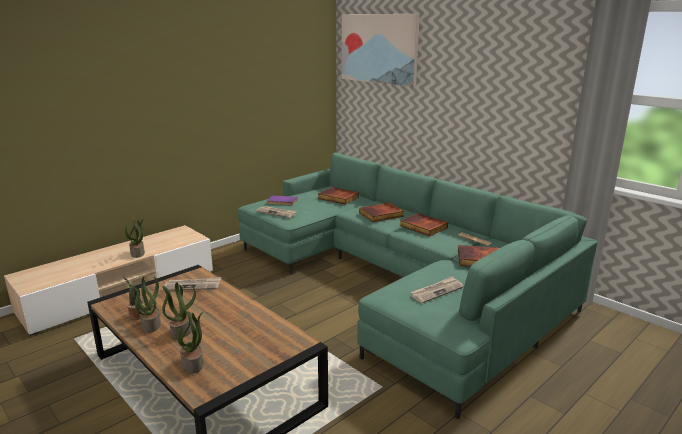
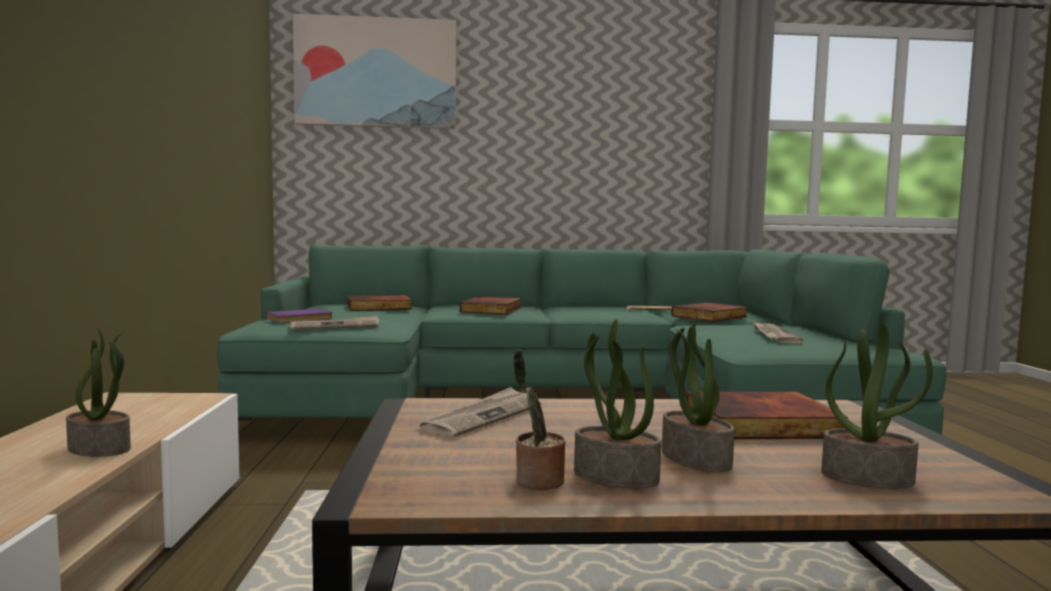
camera: 50 degrees left, 15 degrees down
(422, 227) = (573, 310): book -> book (761, 424)

